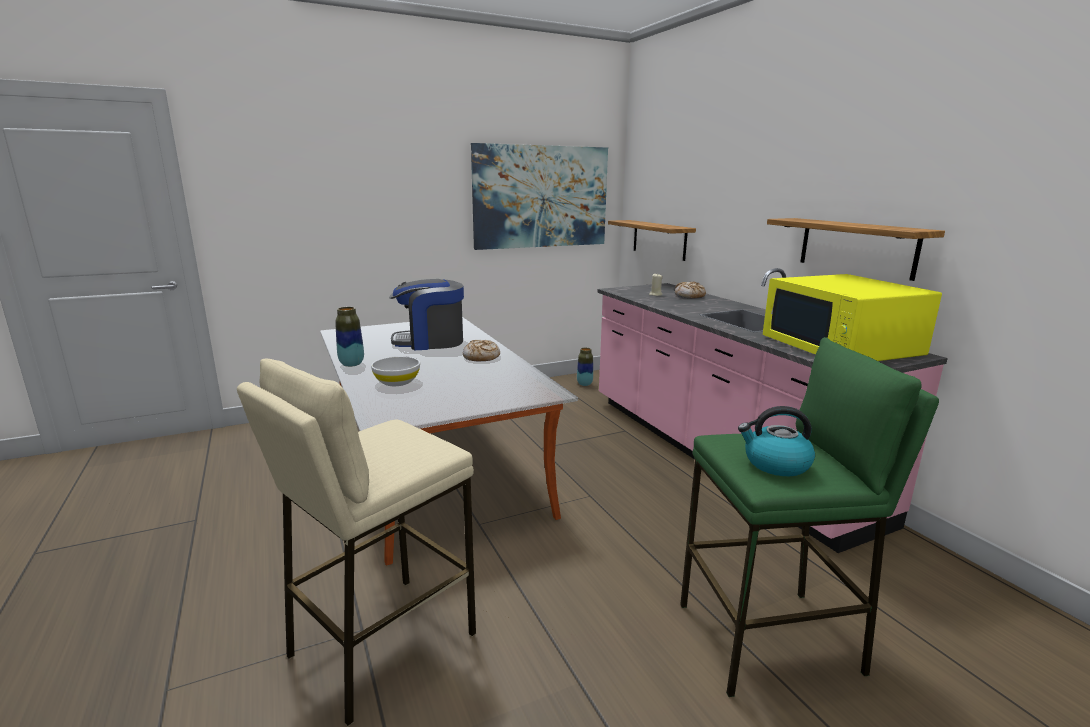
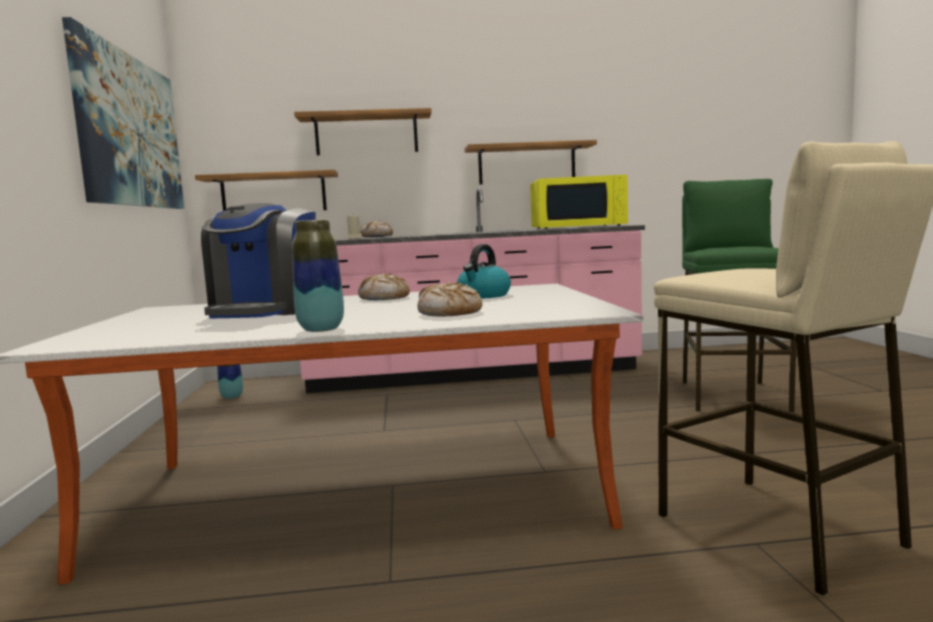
camera: 70 degrees left, 10 degrees down
(397, 382) = (449, 313): white bowl -> bread
(719, 194) = (366, 134): none -> shelf
(775, 464) = (753, 246): kettle -> kettle (484, 296)

